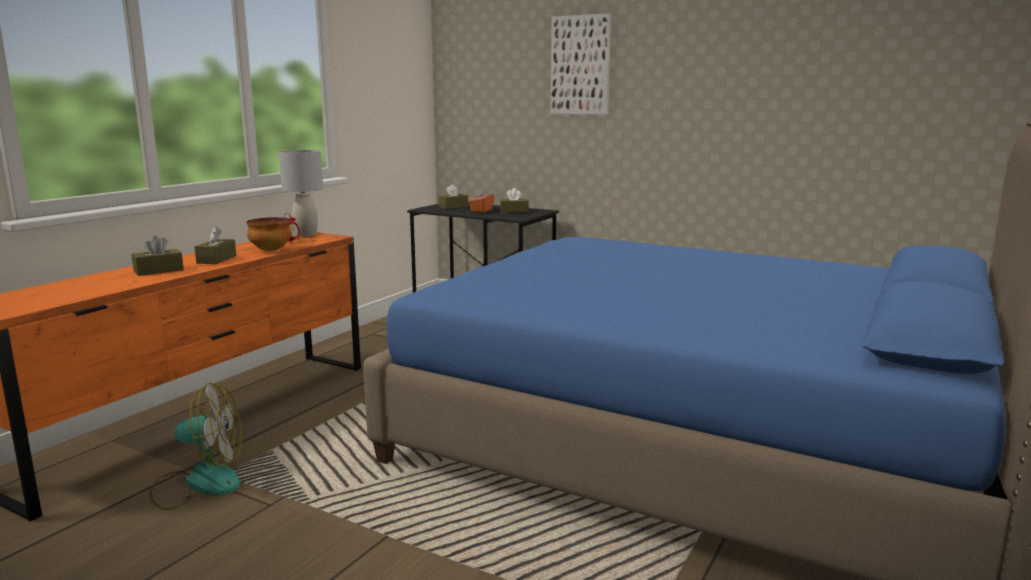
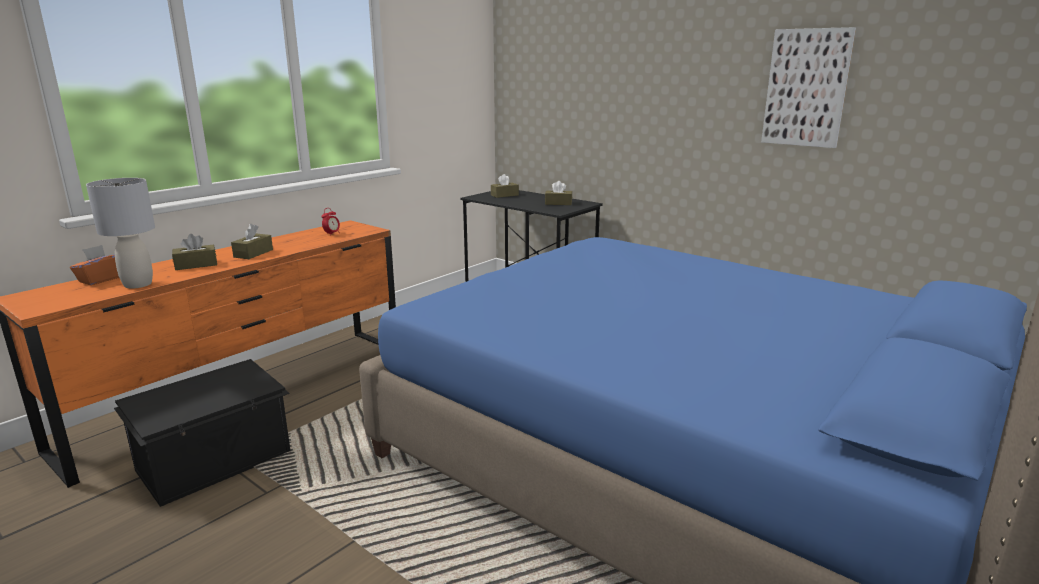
camera: 10 degrees right, 5 degrees up
(199, 483) = (216, 461): fan -> black storage box
(271, 250) = (307, 244): bowl -> none
(306, 234) = (349, 226): grey table lamp -> grey table lamp (138, 284)
(481, 210) = (527, 201): orange tissue box -> orange tissue box (101, 279)
(580, 65) = (628, 60): picture -> picture (806, 88)

